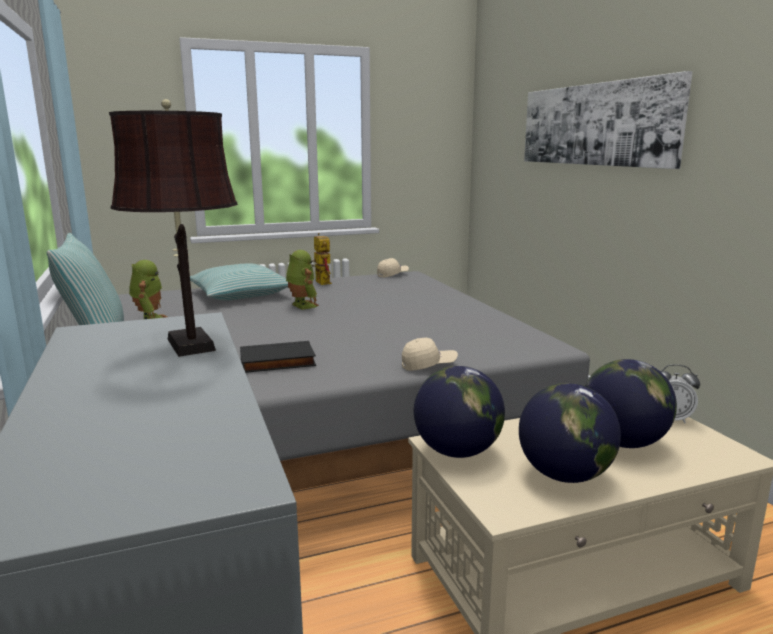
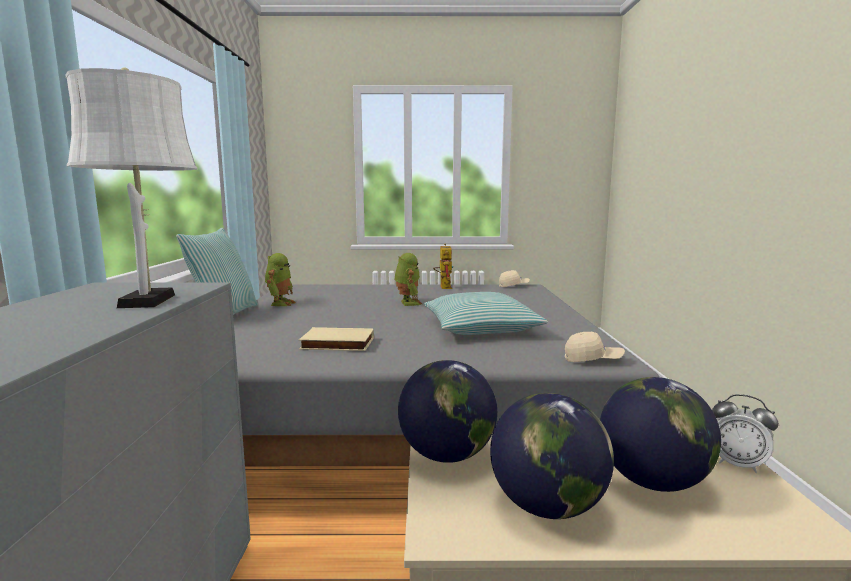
camera: 20 degrees right, 5 degrees down
(189, 343) = (150, 300): brown table lamp -> white table lamp
(240, 294) = (369, 291): pillow -> pillow (480, 327)
(277, 362) = (336, 344): black book -> beige book
(428, 365) = (469, 363): beige cap -> beige cap (592, 360)
(595, 124) = (716, 135): picture -> none

